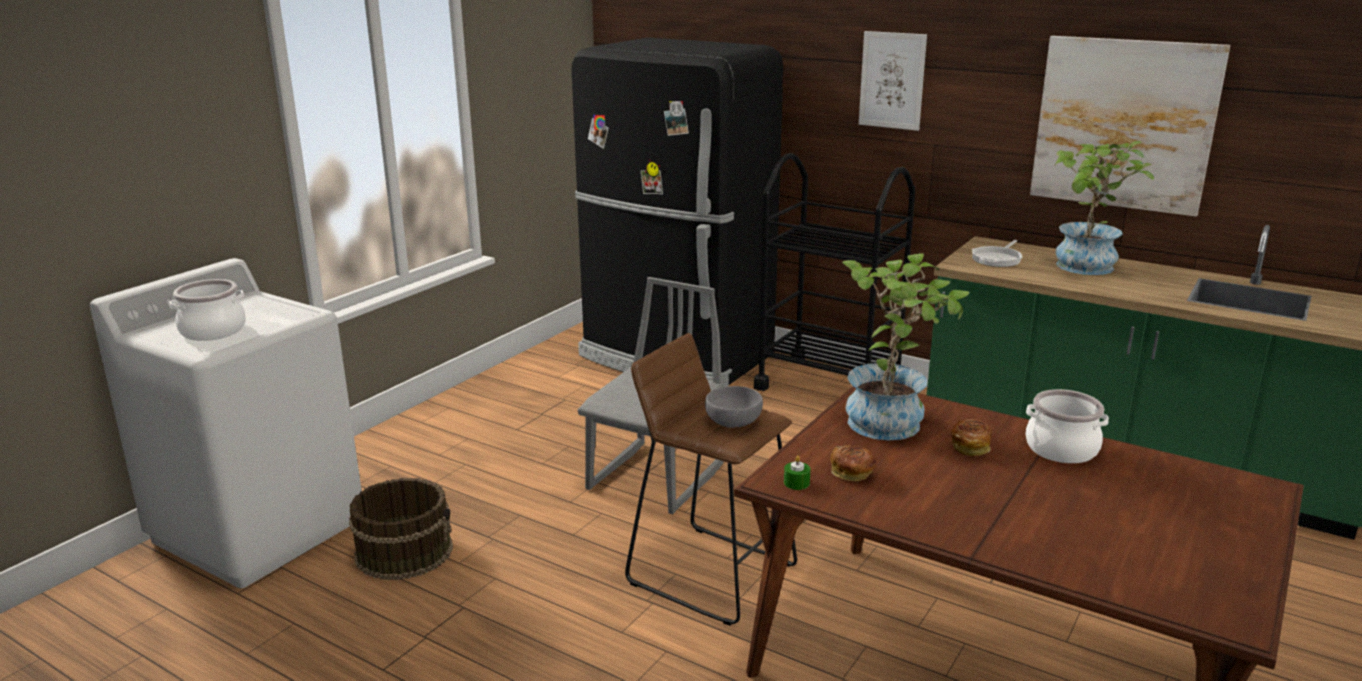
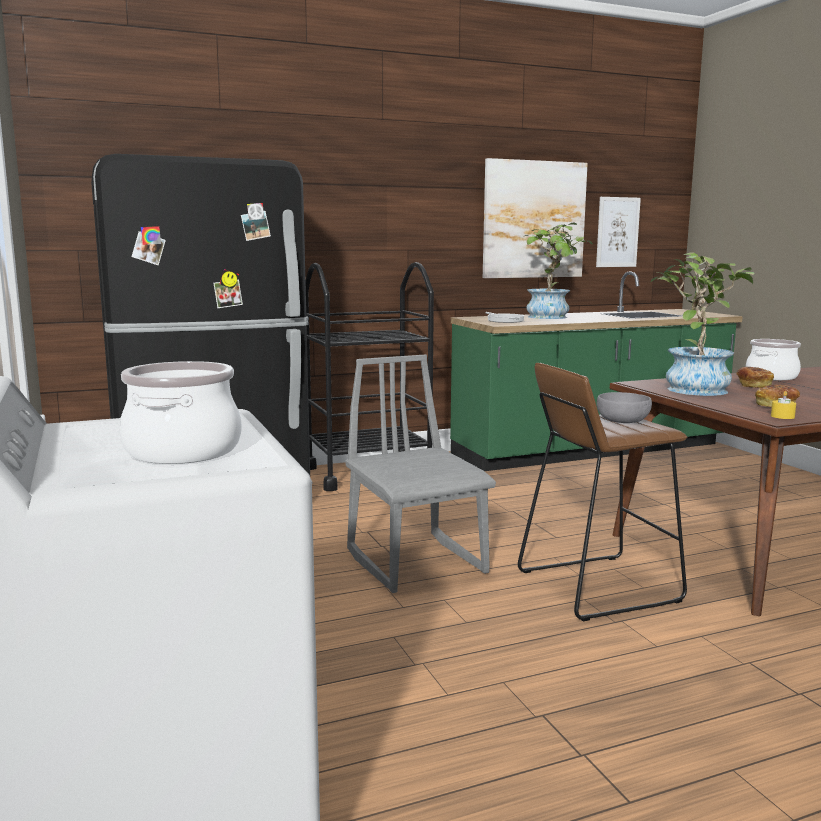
camera: 55 degrees left, 10 degrees down
(404, 551) = (382, 723): brown bucket -> none
(796, 483) = (782, 416): green candle -> yellow candle
(892, 80) = (371, 198): picture -> picture (617, 232)

